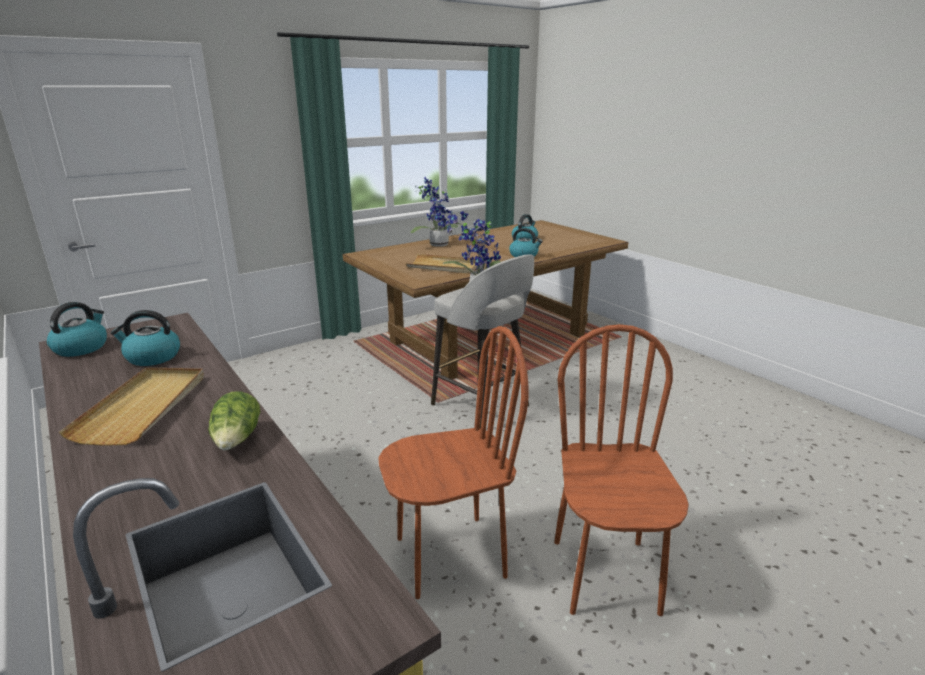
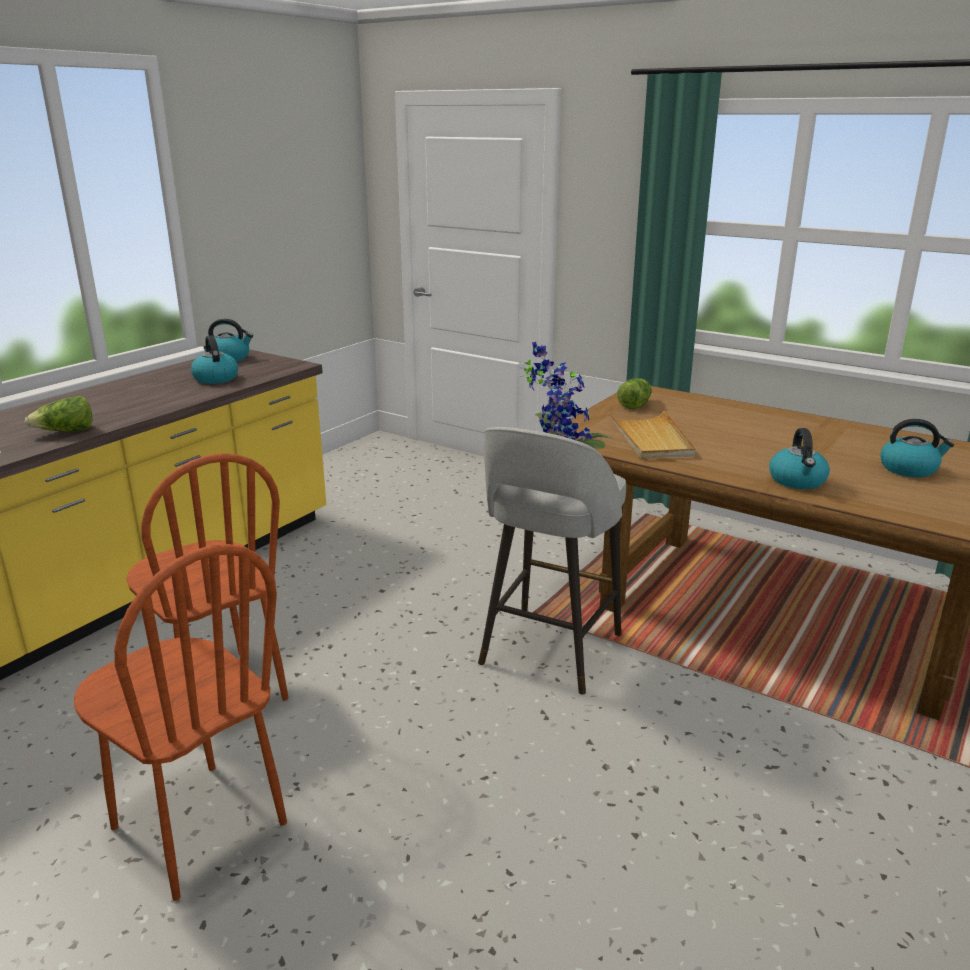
camera: 70 degrees right, 0 degrees up
(143, 407) = (123, 397): beige tray -> none
(384, 260) = (634, 404): none -> lettuce
(437, 244) = (762, 418): potted plant -> none
(606, 575) = (197, 826): brown chair -> brown chair turned 60 degrees clockwise

